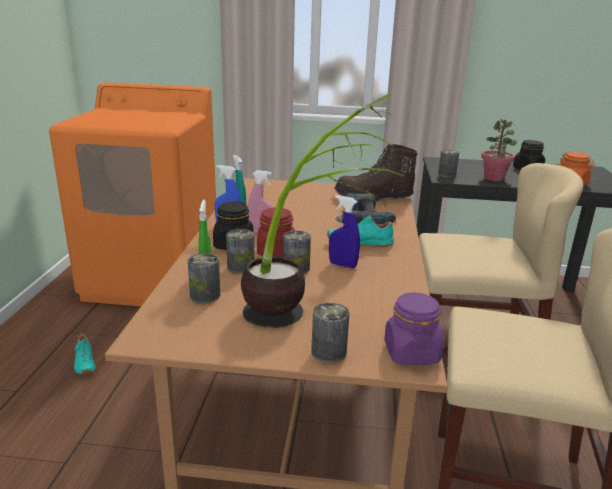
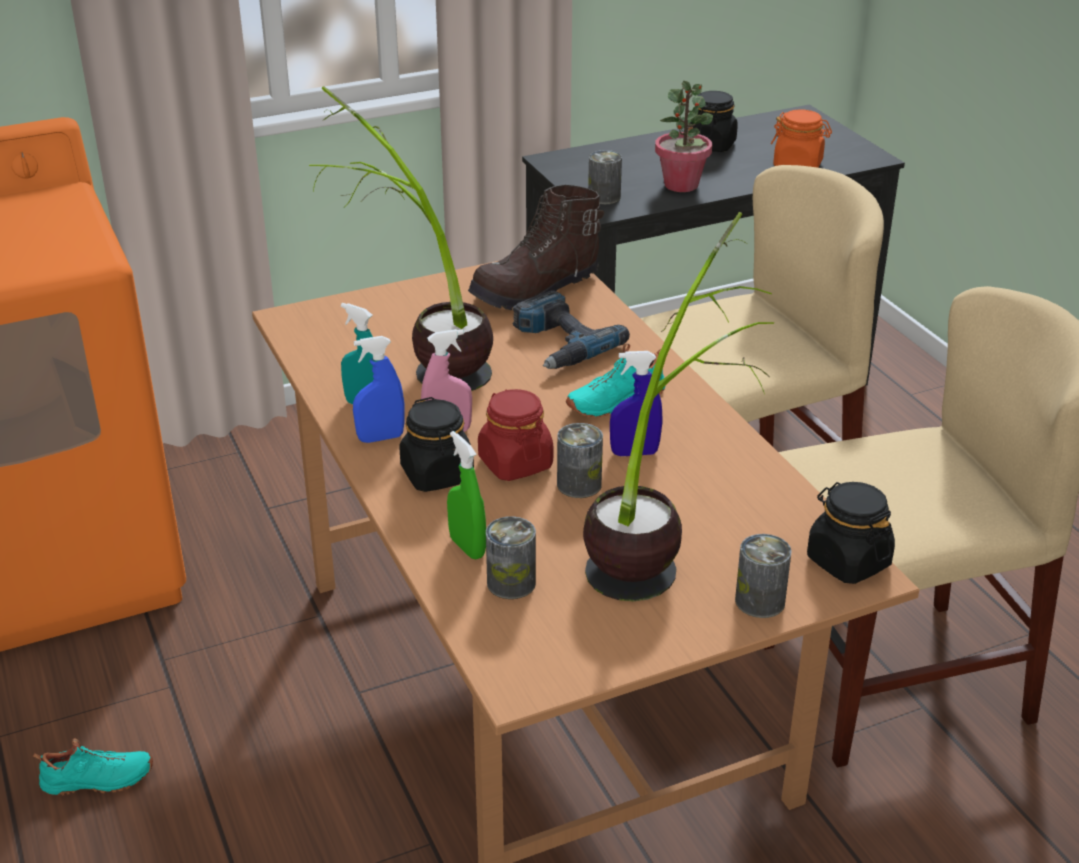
camera: 30 degrees left, 10 degrees up
(83, 363) = (98, 781): turquoise shoe -> turquoise shoe turned 45 degrees counterclockwise
(240, 267) = (499, 513): can -> none
(286, 206) = (419, 357): none -> potted plant
(411, 352) = (847, 561): purple jar -> black jar

